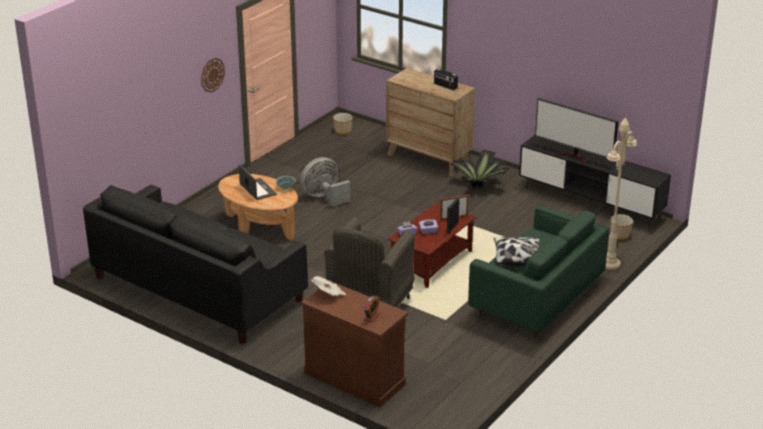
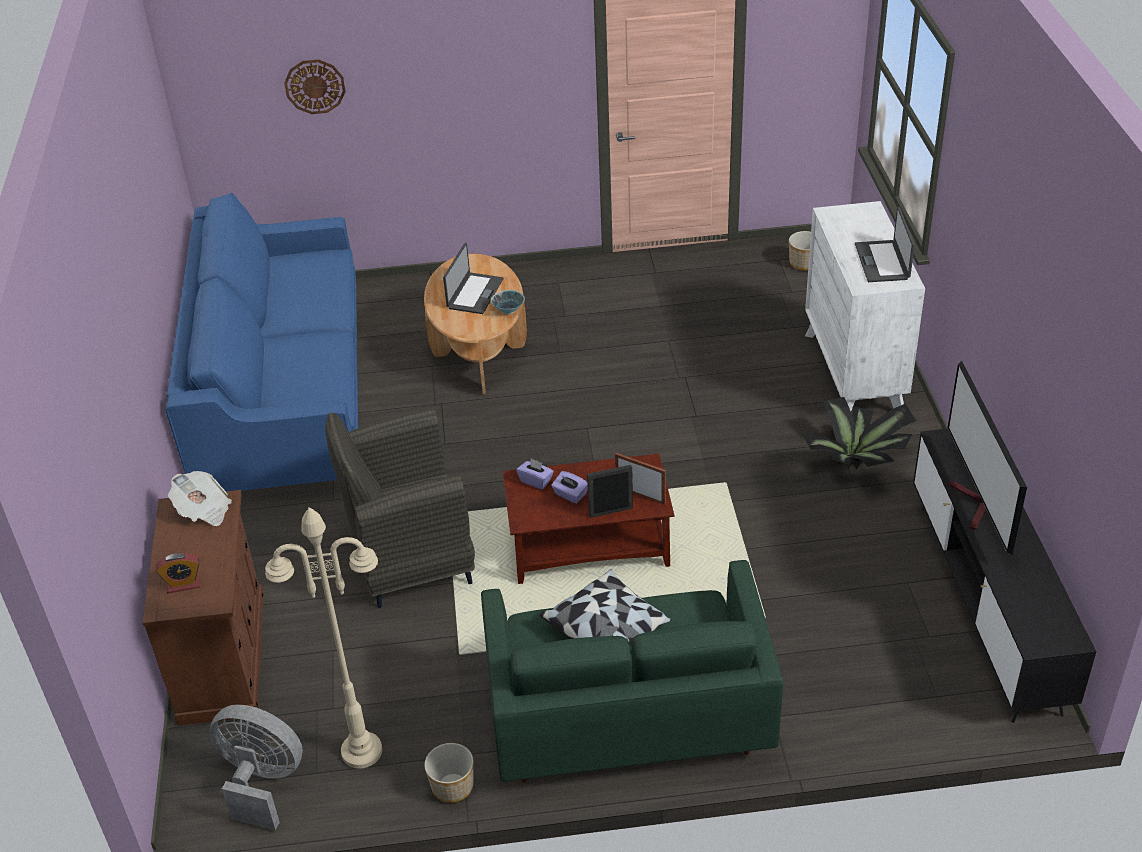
camera: 50 degrees right, 10 degrees up
(199, 289) = (285, 397): black sofa -> blue sofa
(212, 75) = (525, 87): wall clock -> wall clock (315, 86)
(324, 197) = (621, 353): grey fan -> grey fan (262, 782)
(429, 158) = (854, 372): brown dresser -> white dresser
(445, 86) = (883, 262): radio -> laptop
(610, 264) = (837, 741): beige floor lamp -> beige floor lamp (361, 751)
(620, 235) = (940, 700): planter -> planter (452, 787)

